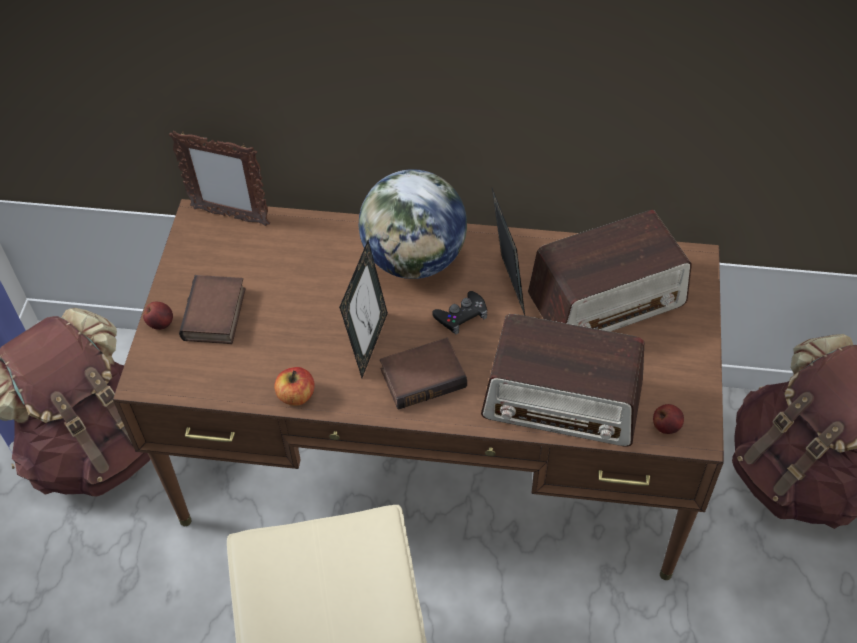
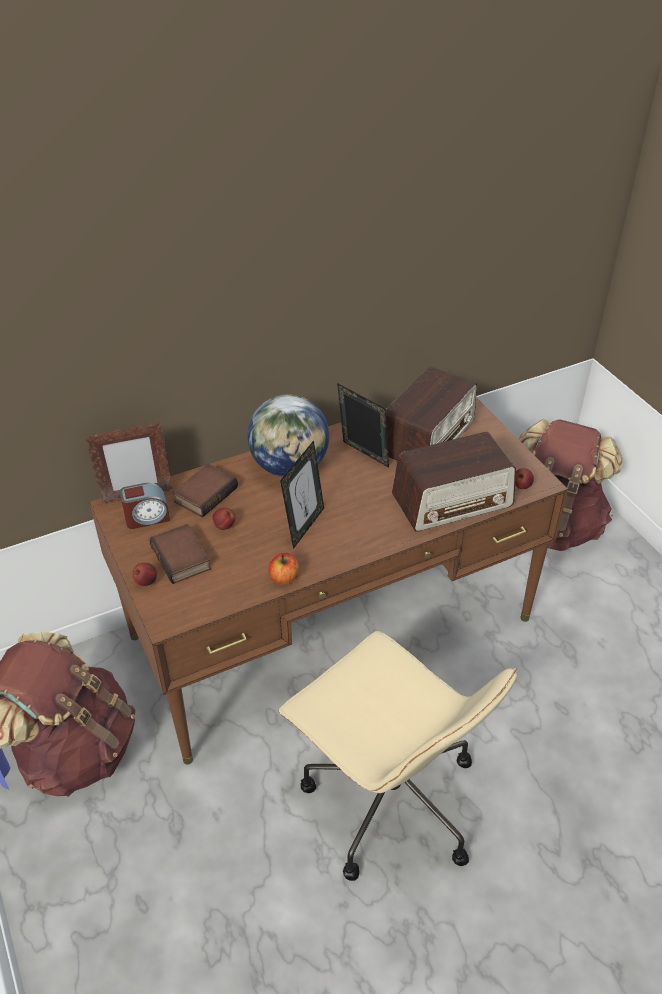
camera: 35 degrees left, 10 degrees down
(220, 248) = (147, 518): none -> alarm clock
(286, 299) = (224, 526): none -> apple
(368, 343) = (304, 526): picture frame -> picture frame turned 45 degrees clockwise
(423, 376) = (357, 527): book -> book (205, 493)
(461, 316) = (349, 484): black game controller -> none

